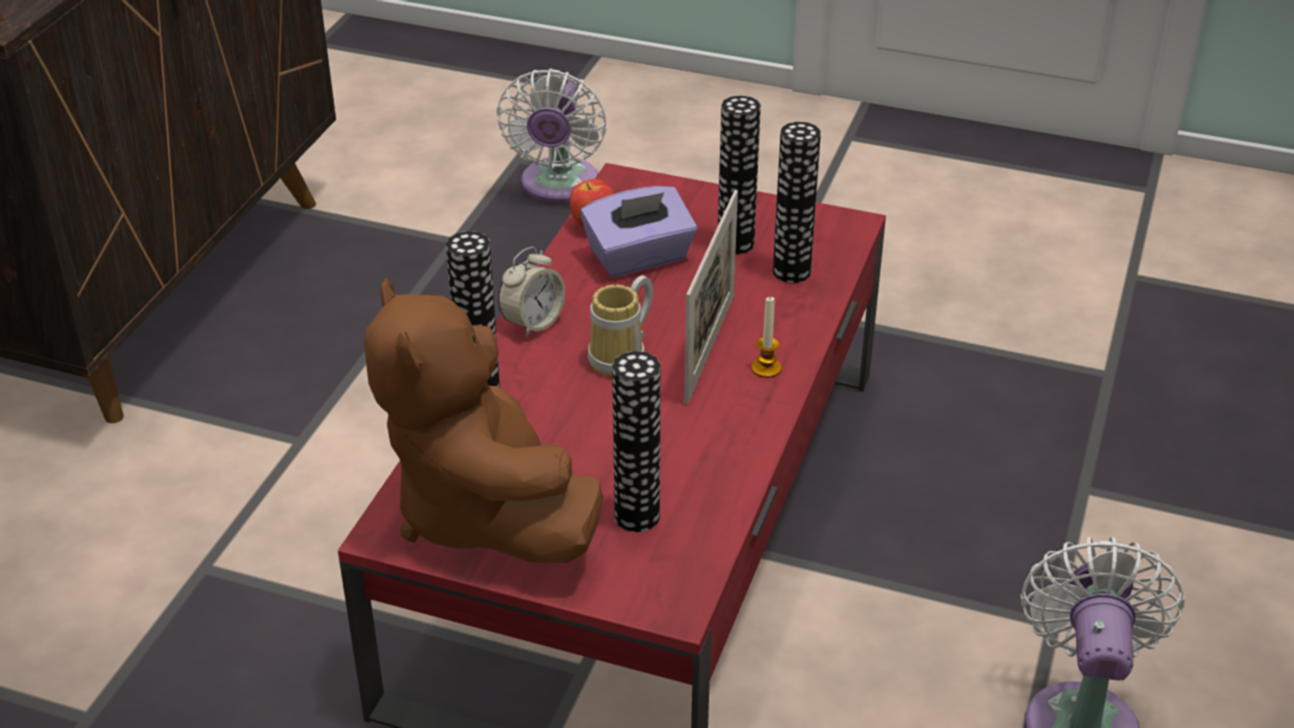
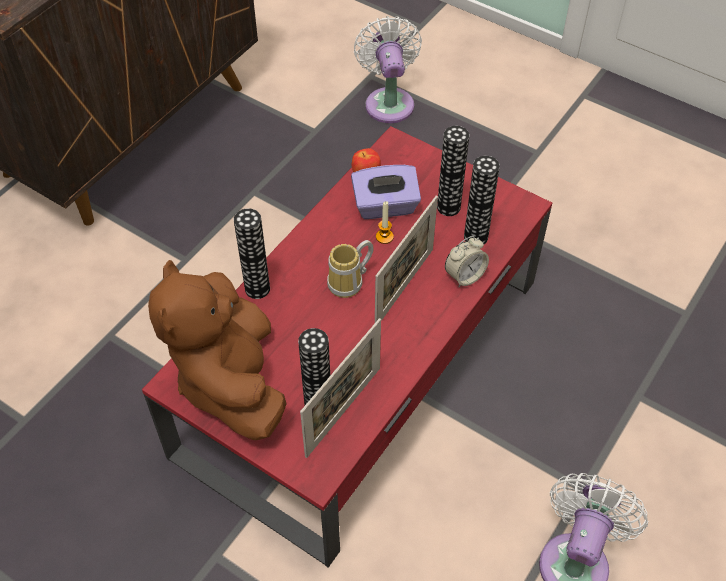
camera: 15 degrees right, 15 degrees up
(533, 323) = (305, 244): alarm clock -> alarm clock (464, 276)
(558, 187) = (389, 101): white fan -> white fan turned 150 degrees clockwise
(680, 517) = (343, 411): none -> picture frame
(766, 368) = (433, 310): candle -> candle (384, 237)

